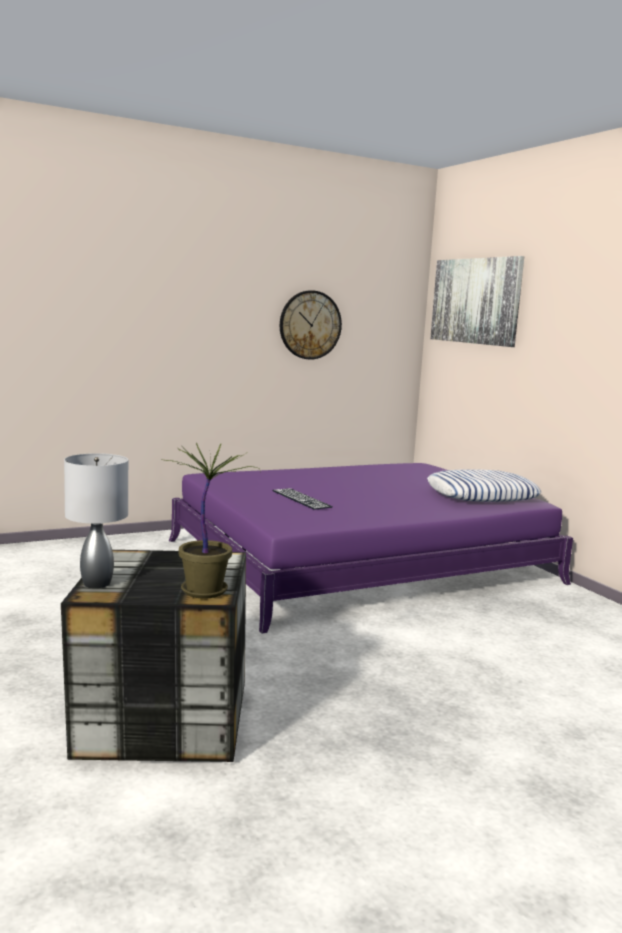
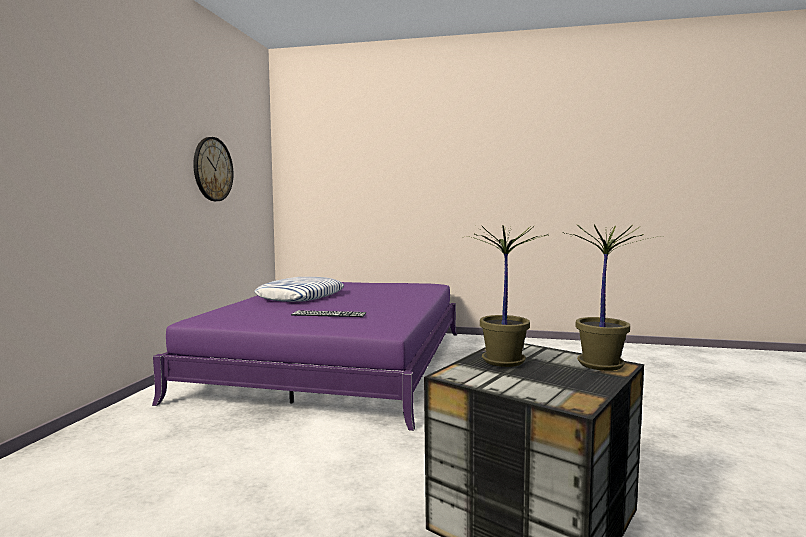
camera: 50 degrees left, 5 degrees down
(97, 583) = (541, 394): grey table lamp -> none
(171, 561) = (502, 360): none -> potted plant
(475, 301) = (330, 151): picture -> none
(481, 495) = (404, 287): pillow -> pillow (301, 296)

